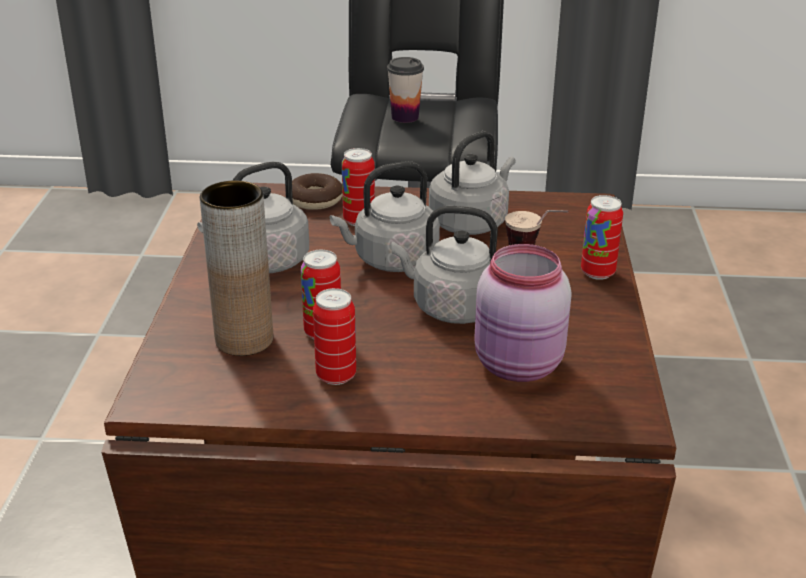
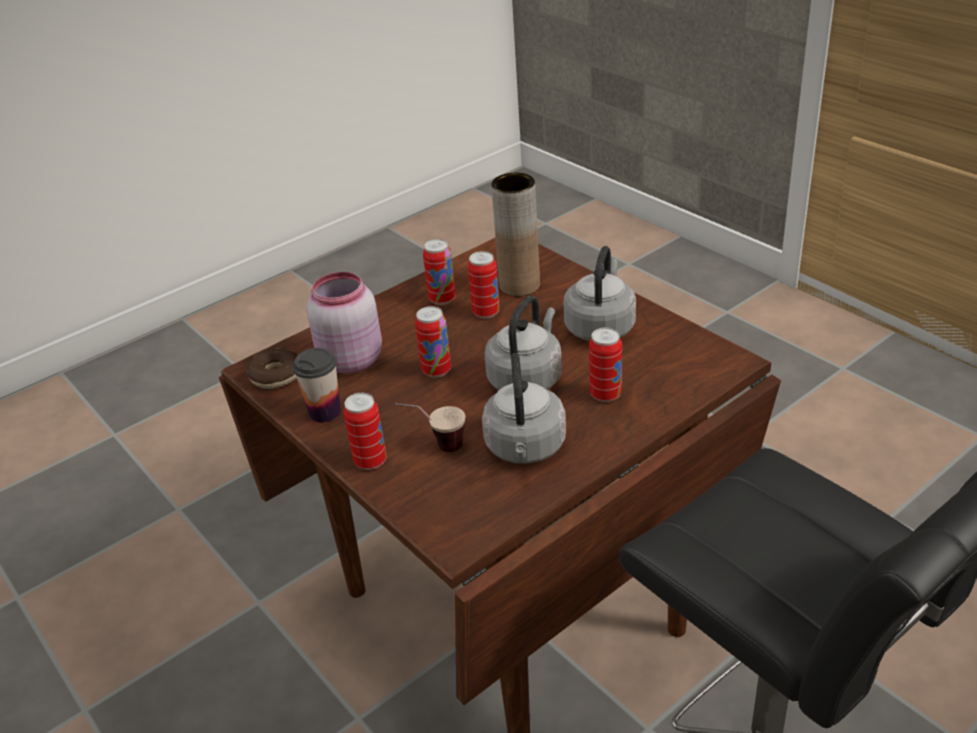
camera: 140 degrees right, 5 degrees up
(315, 200) = (670, 390): donut -> donut (276, 375)
(405, 117) = (789, 531): cup -> cup (325, 412)
(452, 307) = (436, 370): grey kettle -> can

